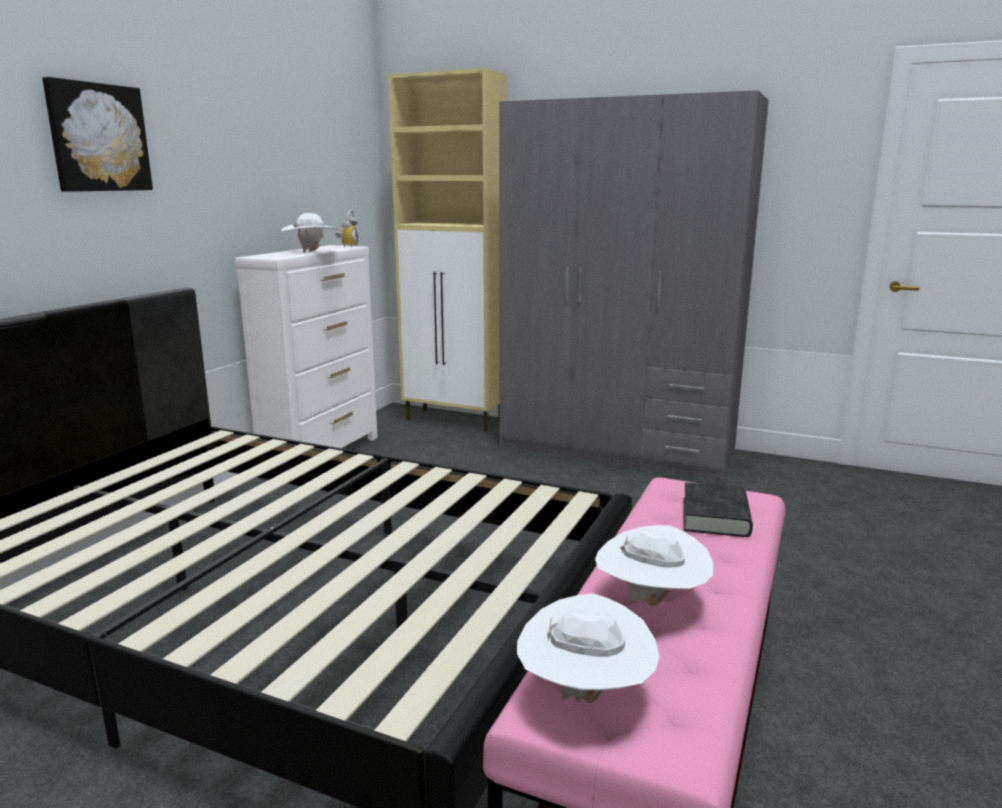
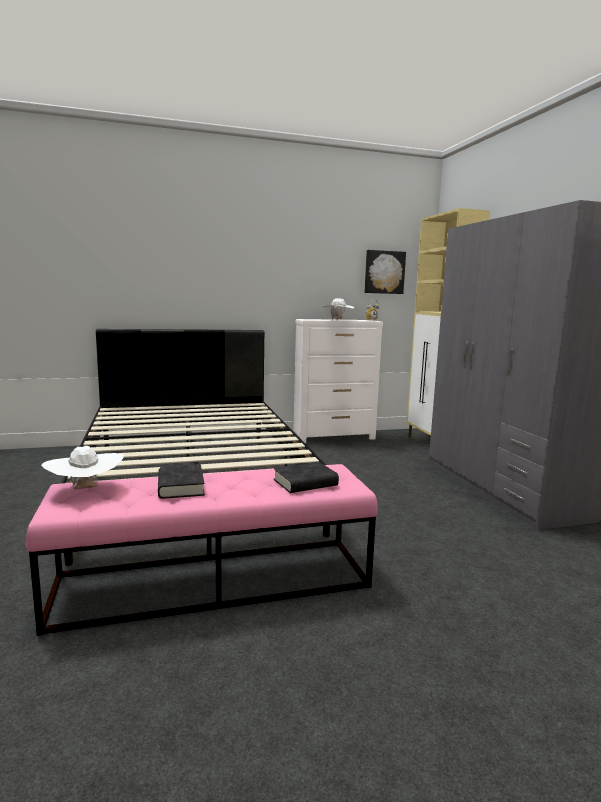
camera: 50 degrees right, 5 degrees down
(97, 138) = (227, 258): picture -> picture (384, 272)
(651, 602) = (180, 486): white hat -> black book

